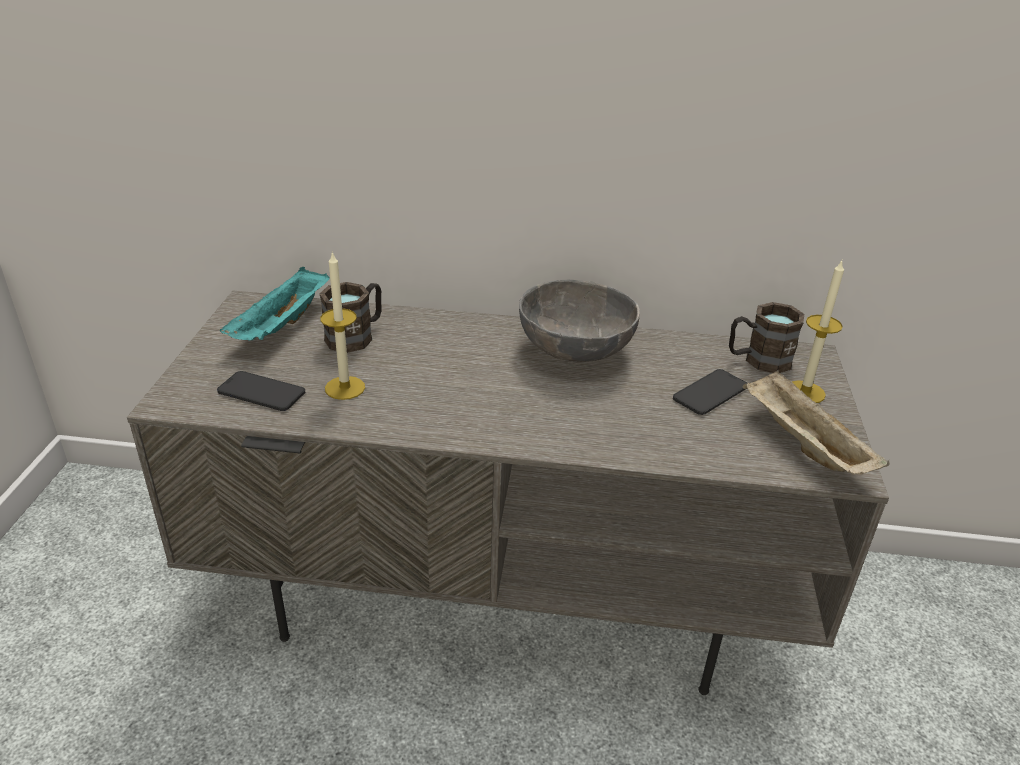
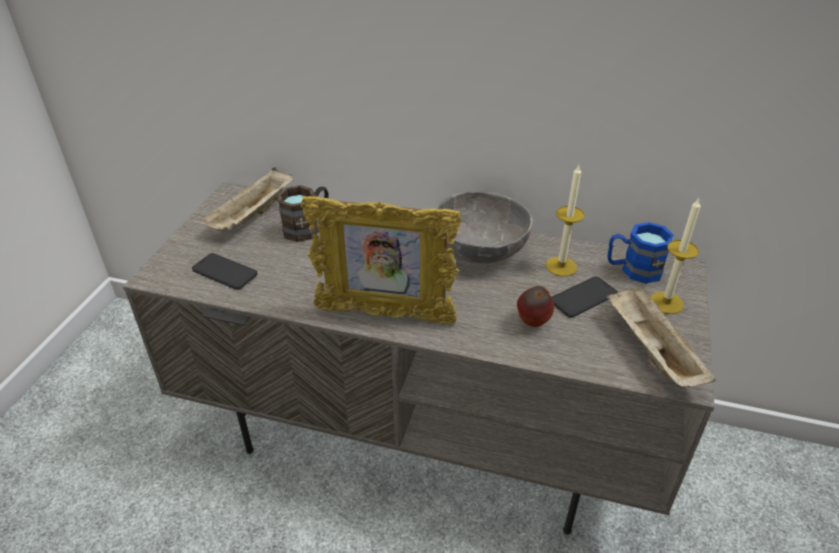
camera: 10 degrees right, 5 degrees up
(282, 326) = (253, 216): turquoise tray -> beige tray
(345, 388) = (288, 272): candle -> candle (561, 266)
(479, 427) = (385, 315): none -> picture frame
(659, 424) = (532, 323): none -> apple
(758, 360) = (633, 270): brown mug -> blue mug

